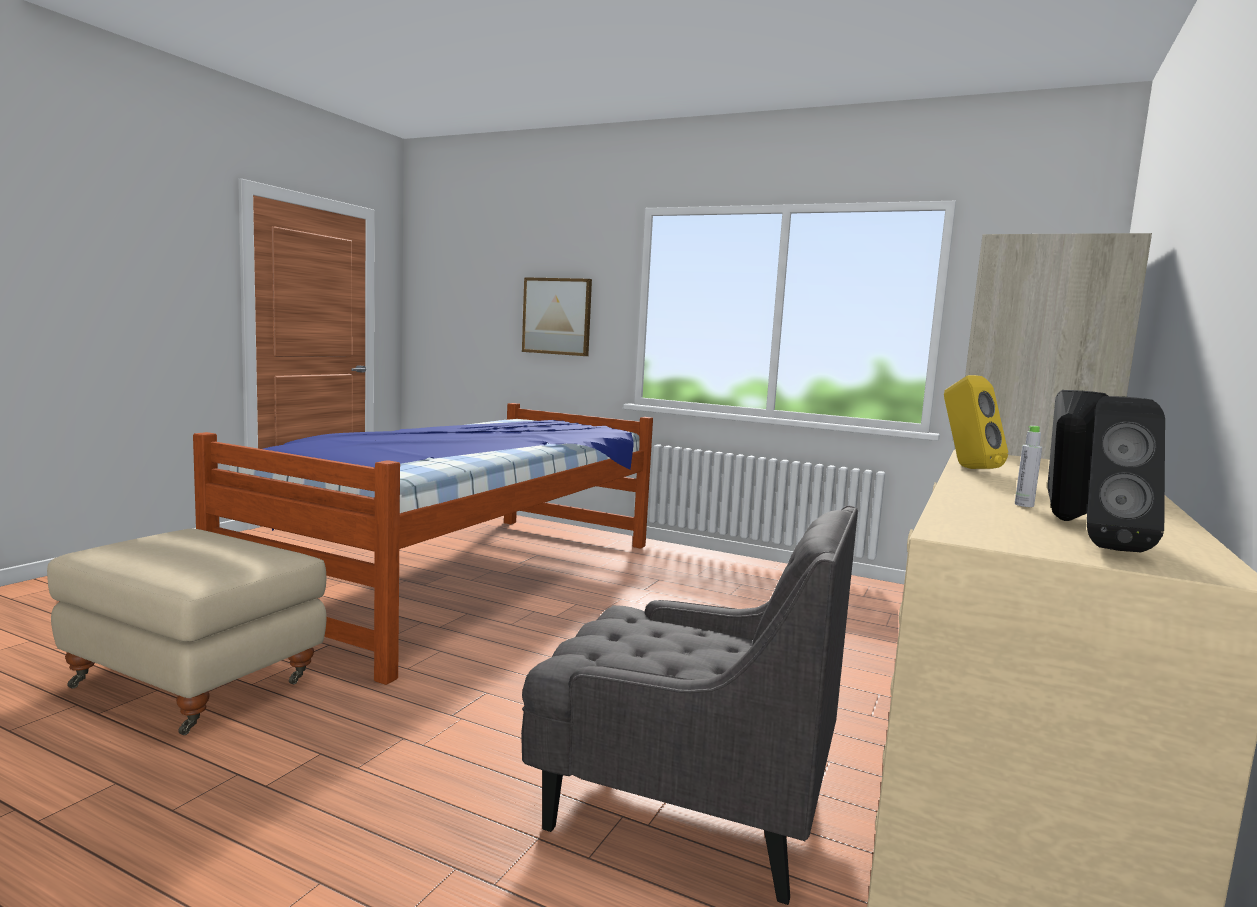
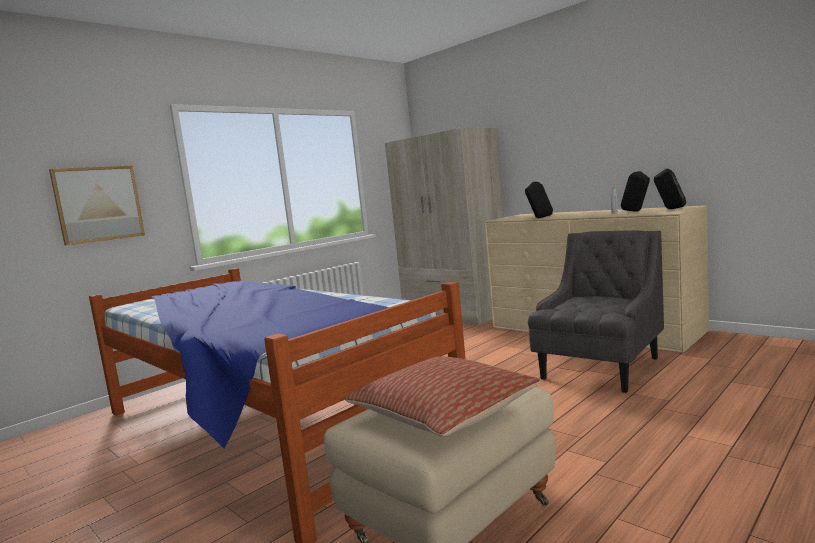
camera: 70 degrees left, 0 degrees up
(153, 551) = (443, 414): none -> pillow
(967, 468) = (539, 218): yellow speaker -> black speaker

